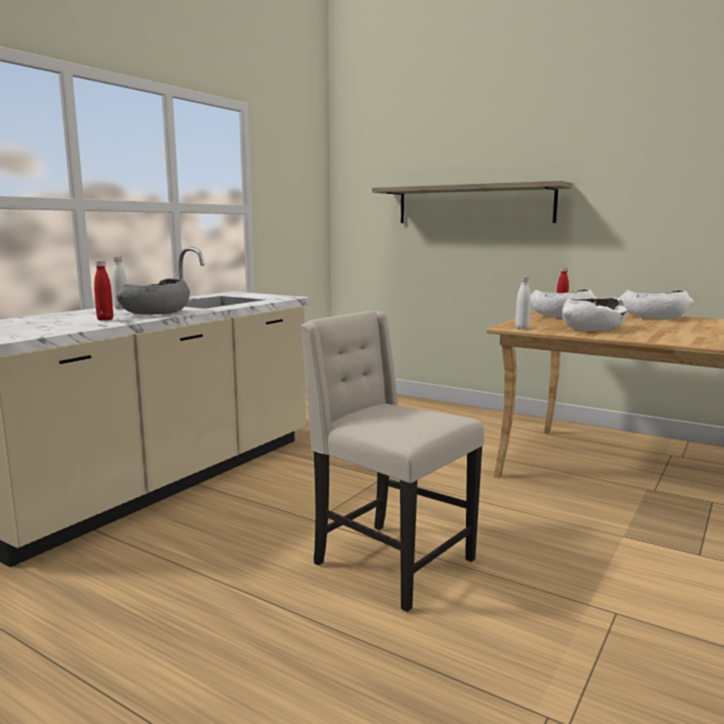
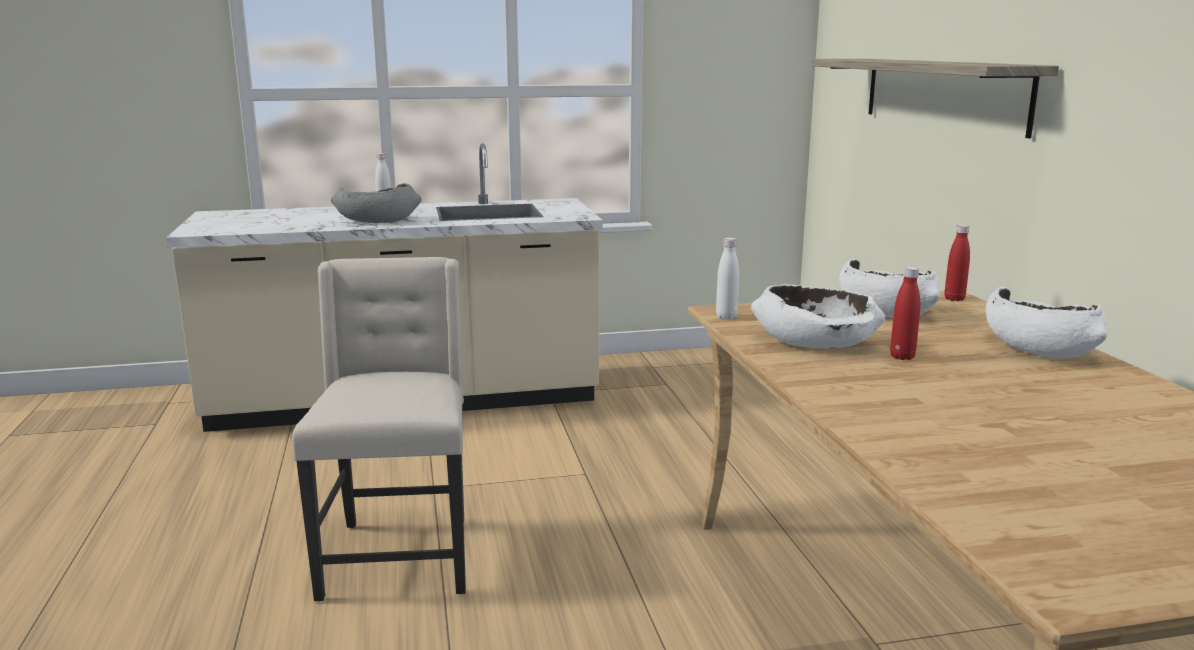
camera: 45 degrees right, 5 degrees up
(105, 319) = (317, 222): red bottle -> red bottle (902, 357)

